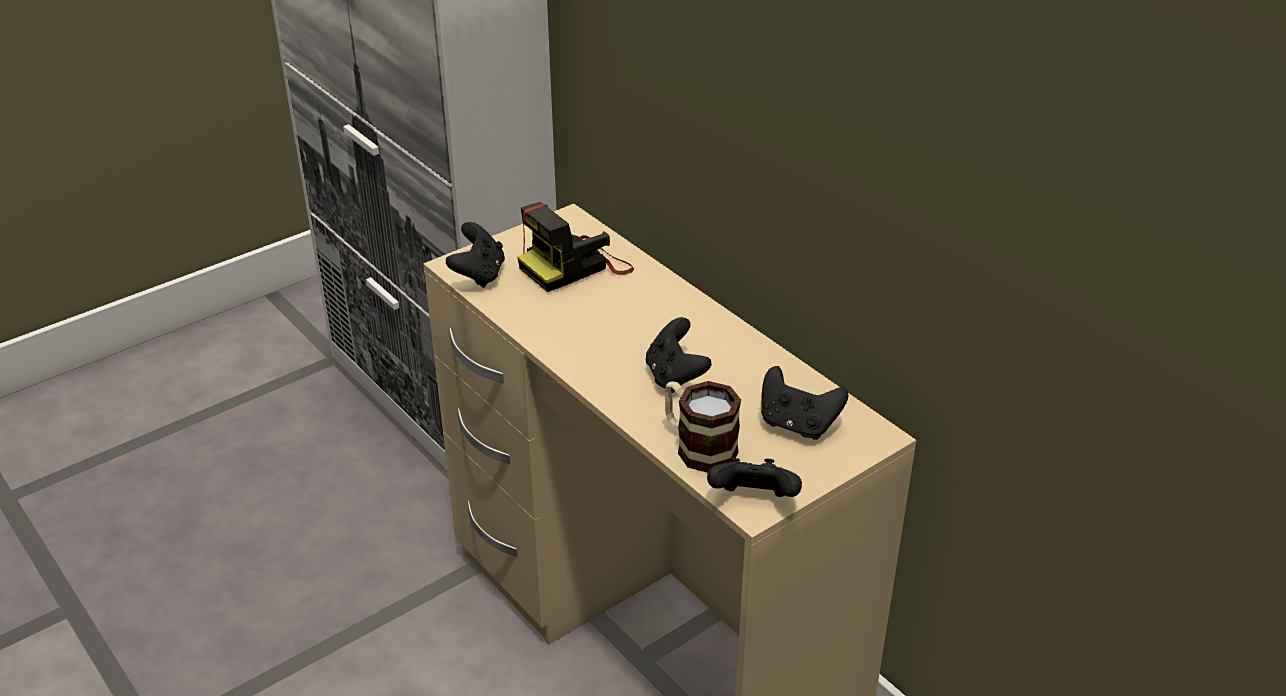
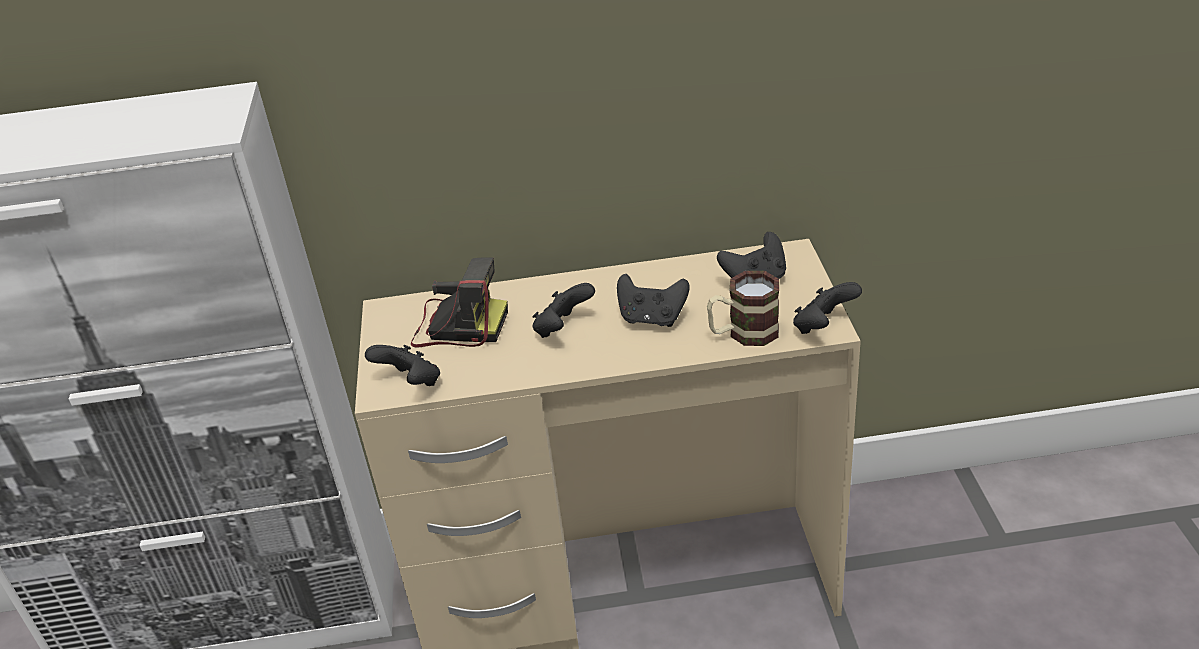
camera: 55 degrees left, 0 degrees up
(575, 266) = (457, 325): camera -> camera turned 75 degrees counterclockwise
(616, 328) = (563, 329): none -> black game controller

